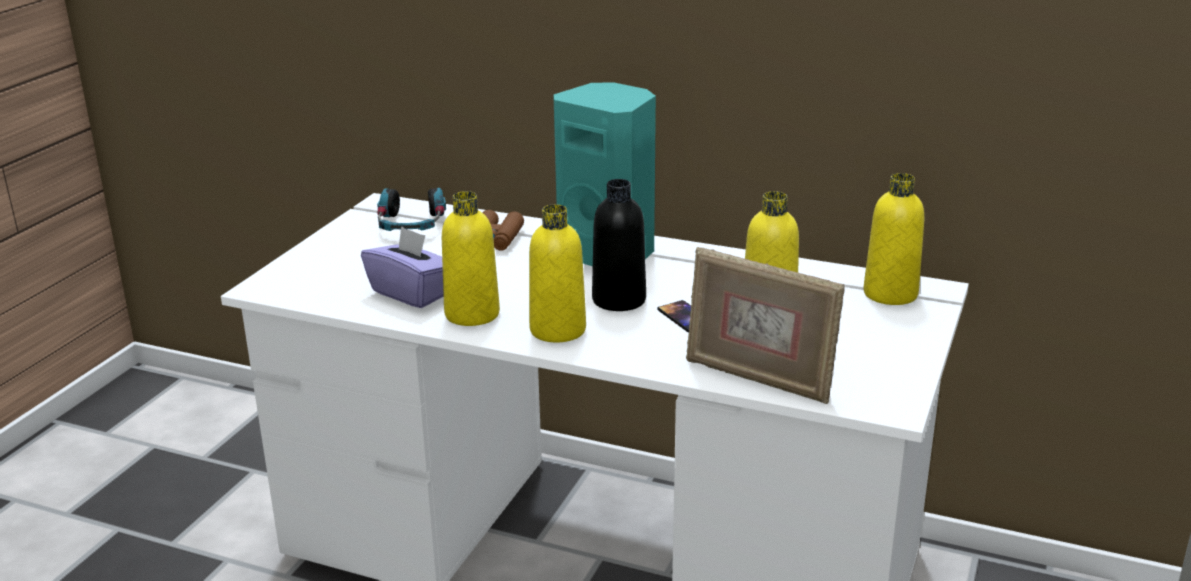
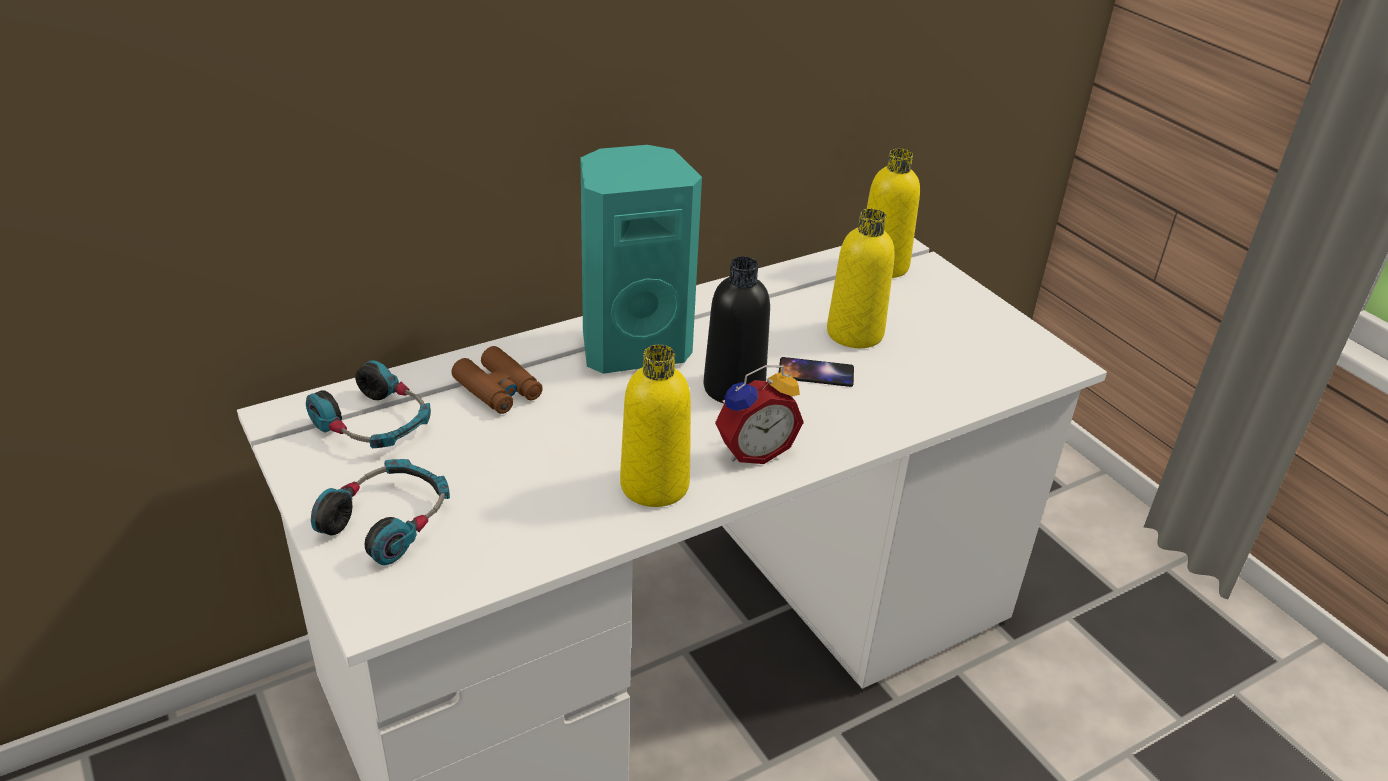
camera: 55 degrees left, 10 degrees up
(335, 261) = (388, 521): none -> headphones
(411, 293) = (551, 502): purple tissue box -> none
(557, 330) = (753, 450): yellow bottle -> alarm clock
(758, 378) = (959, 395): picture frame -> none

